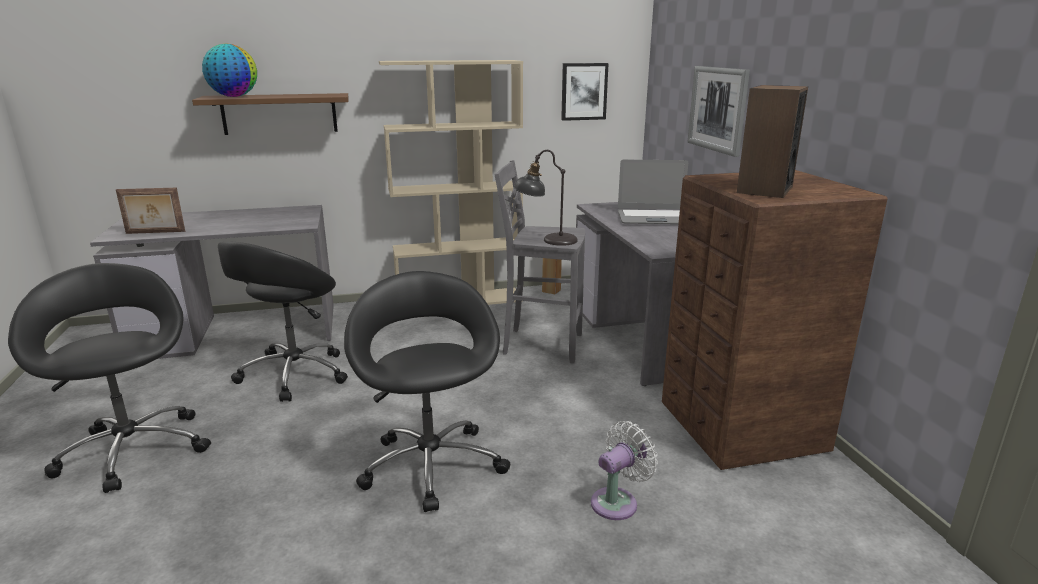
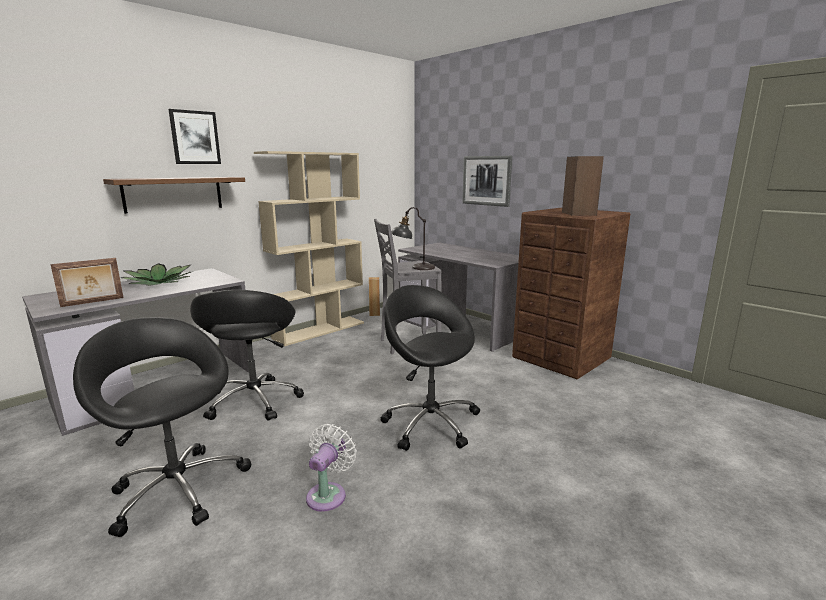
camera: 30 degrees left, 5 degrees down
(234, 96) = (143, 178): globe -> none
(243, 217) = (159, 283): none -> potted plant
(584, 91) = (381, 176): picture -> picture (195, 137)
(617, 501) = (551, 408): white fan -> white fan (328, 494)
(653, 218) = (456, 250): laptop -> none

